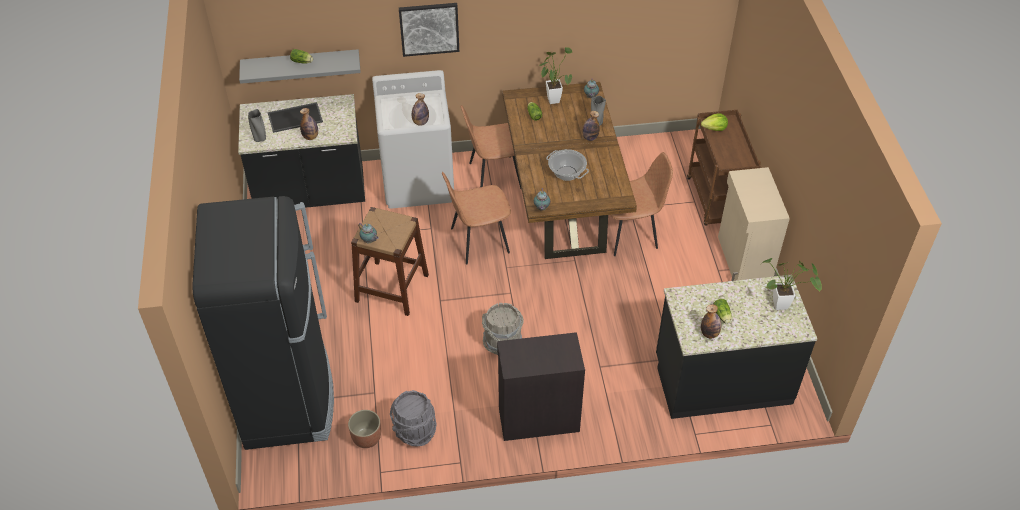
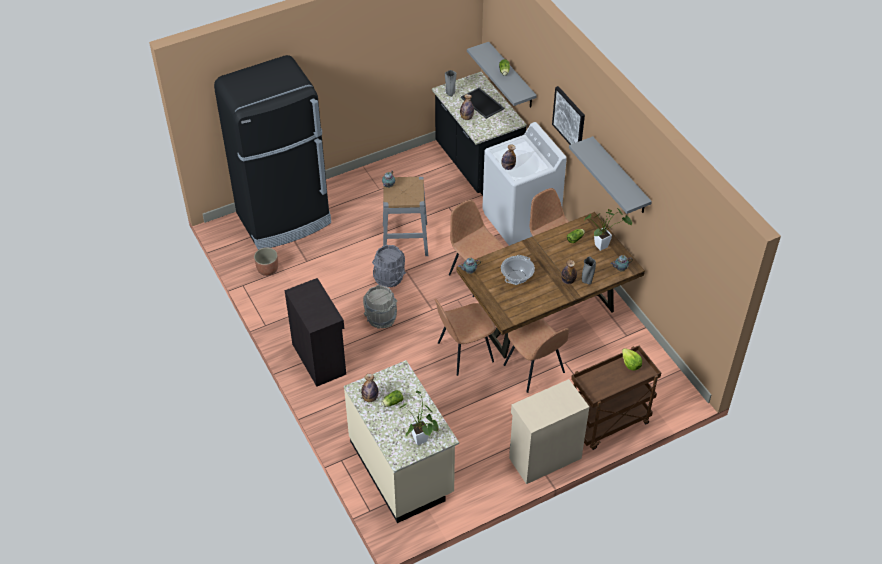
camera: 70 degrees right, 0 degrees up
(391, 288) = (405, 239): brown stool -> grey stool
(414, 431) = (282, 293): grey bucket -> grey bucket (389, 278)
(535, 20) = (620, 176): none -> grey shelf
(584, 283) = (464, 352): none -> brown chair
(722, 380) = (402, 468): black counter -> beige counter

